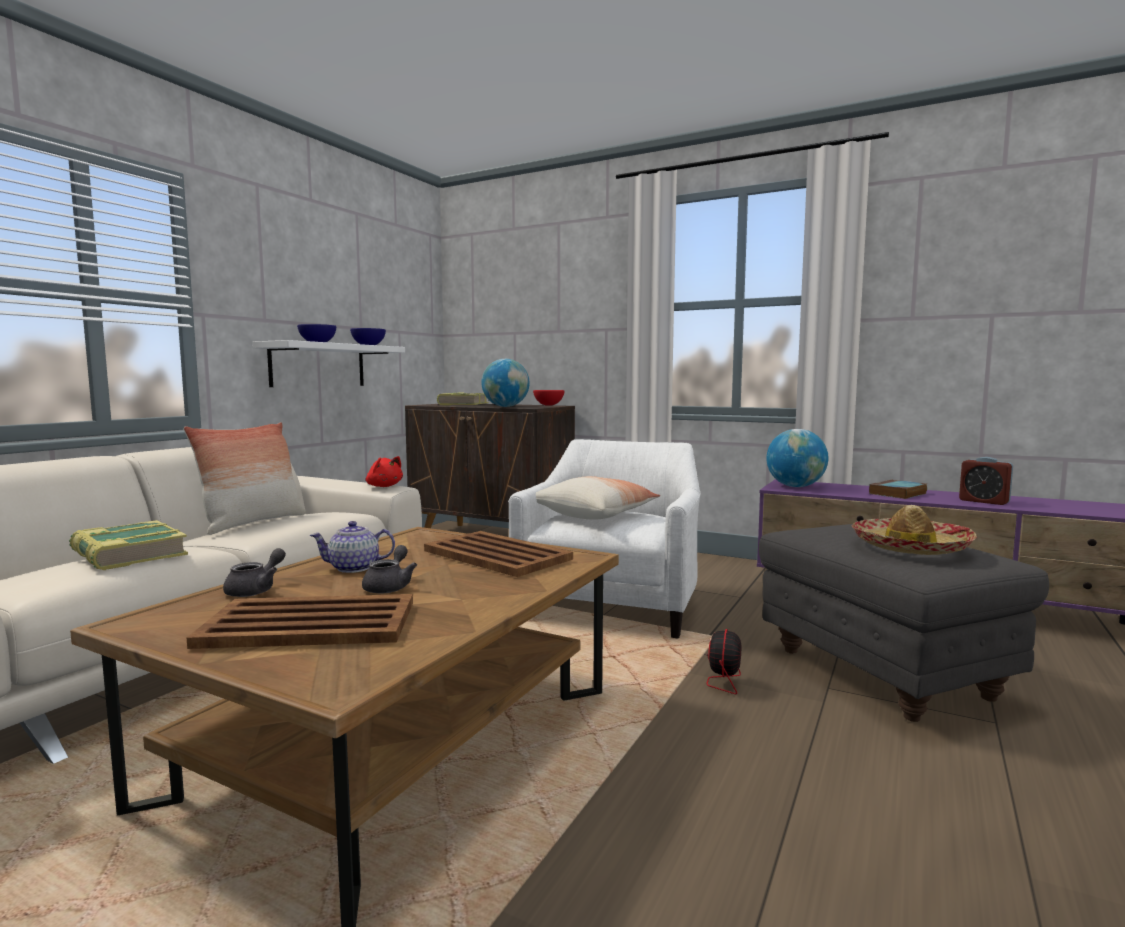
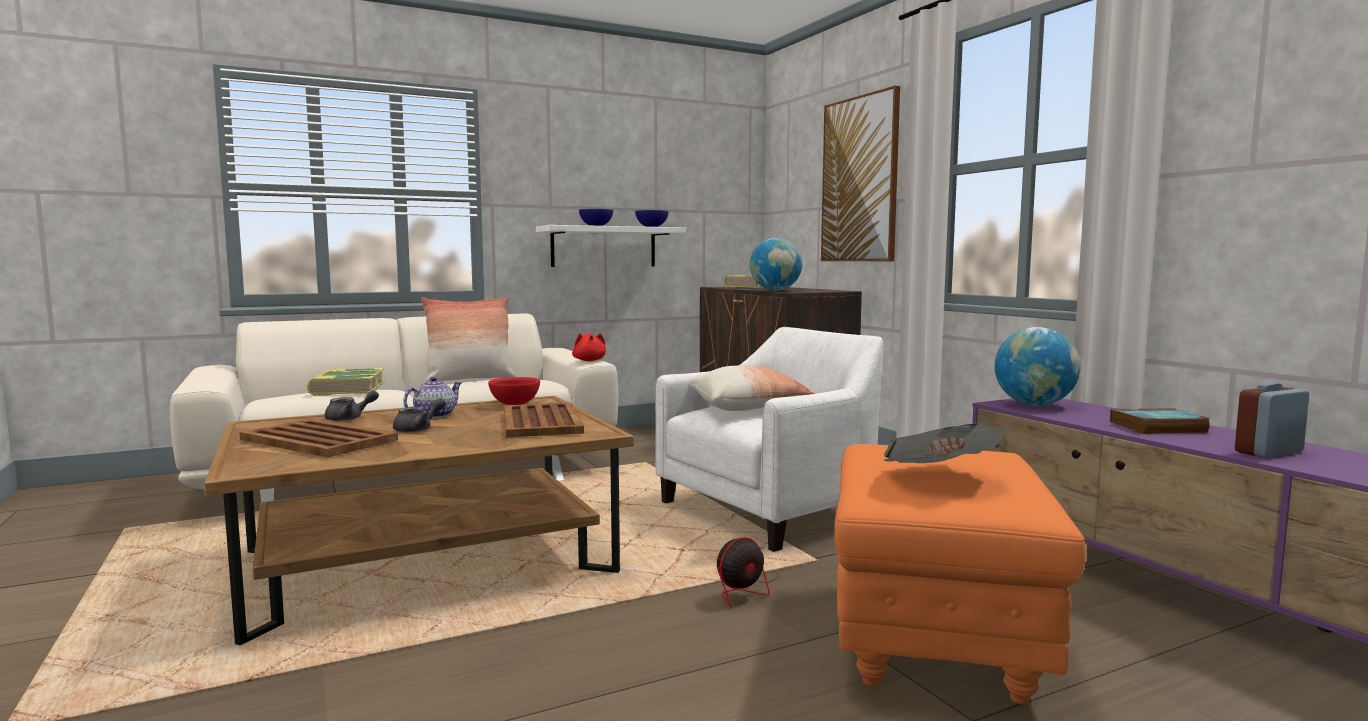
camera: 35 degrees right, 0 degrees up
(354, 568) = (434, 415): teapot -> teapot turned 105 degrees clockwise
(549, 405) = (834, 290): red bowl -> red bowl (515, 405)
(565, 310) = (860, 180): none -> picture
(884, 674) = (937, 640): grey ottoman -> orange ottoman
(910, 547) = (940, 477): hat -> newspaper
(984, 501) = (1268, 452): alarm clock -> alarm clock turned 75 degrees clockwise

